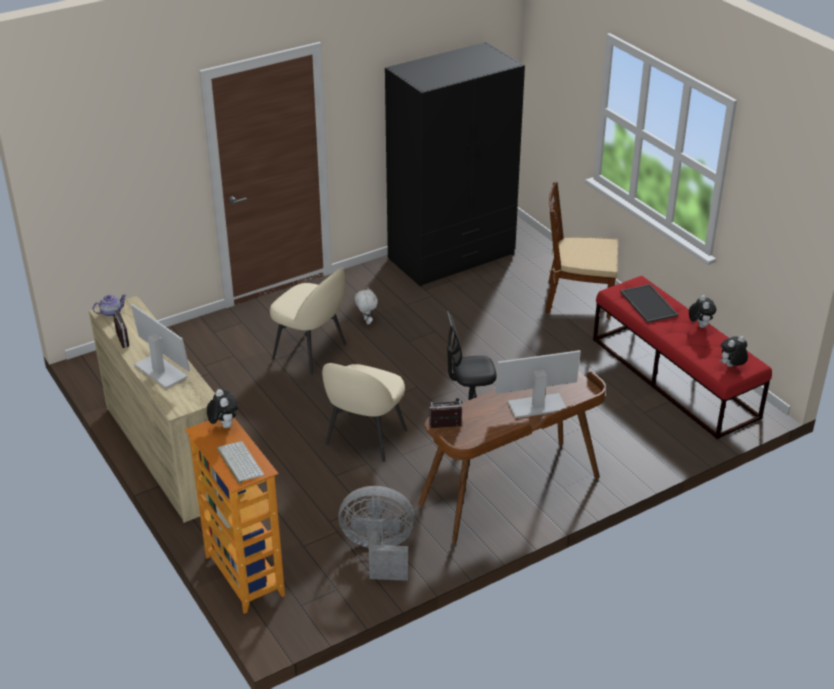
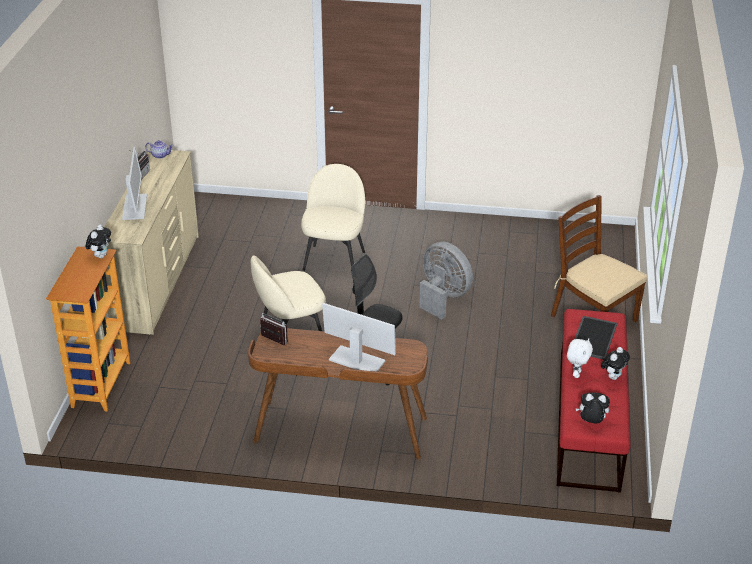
camera: 40 degrees right, 0 degrees up
(239, 462) = (76, 283): keyboard -> none
(311, 352) = (334, 259): beige chair -> beige chair turned 150 degrees counterclockwise
(366, 321) = (402, 256): white plush toy -> white plush toy (576, 374)
(379, 552) = (198, 419): grey fan -> grey fan (443, 297)
(452, 256) = (534, 237): black wardrobe -> none

